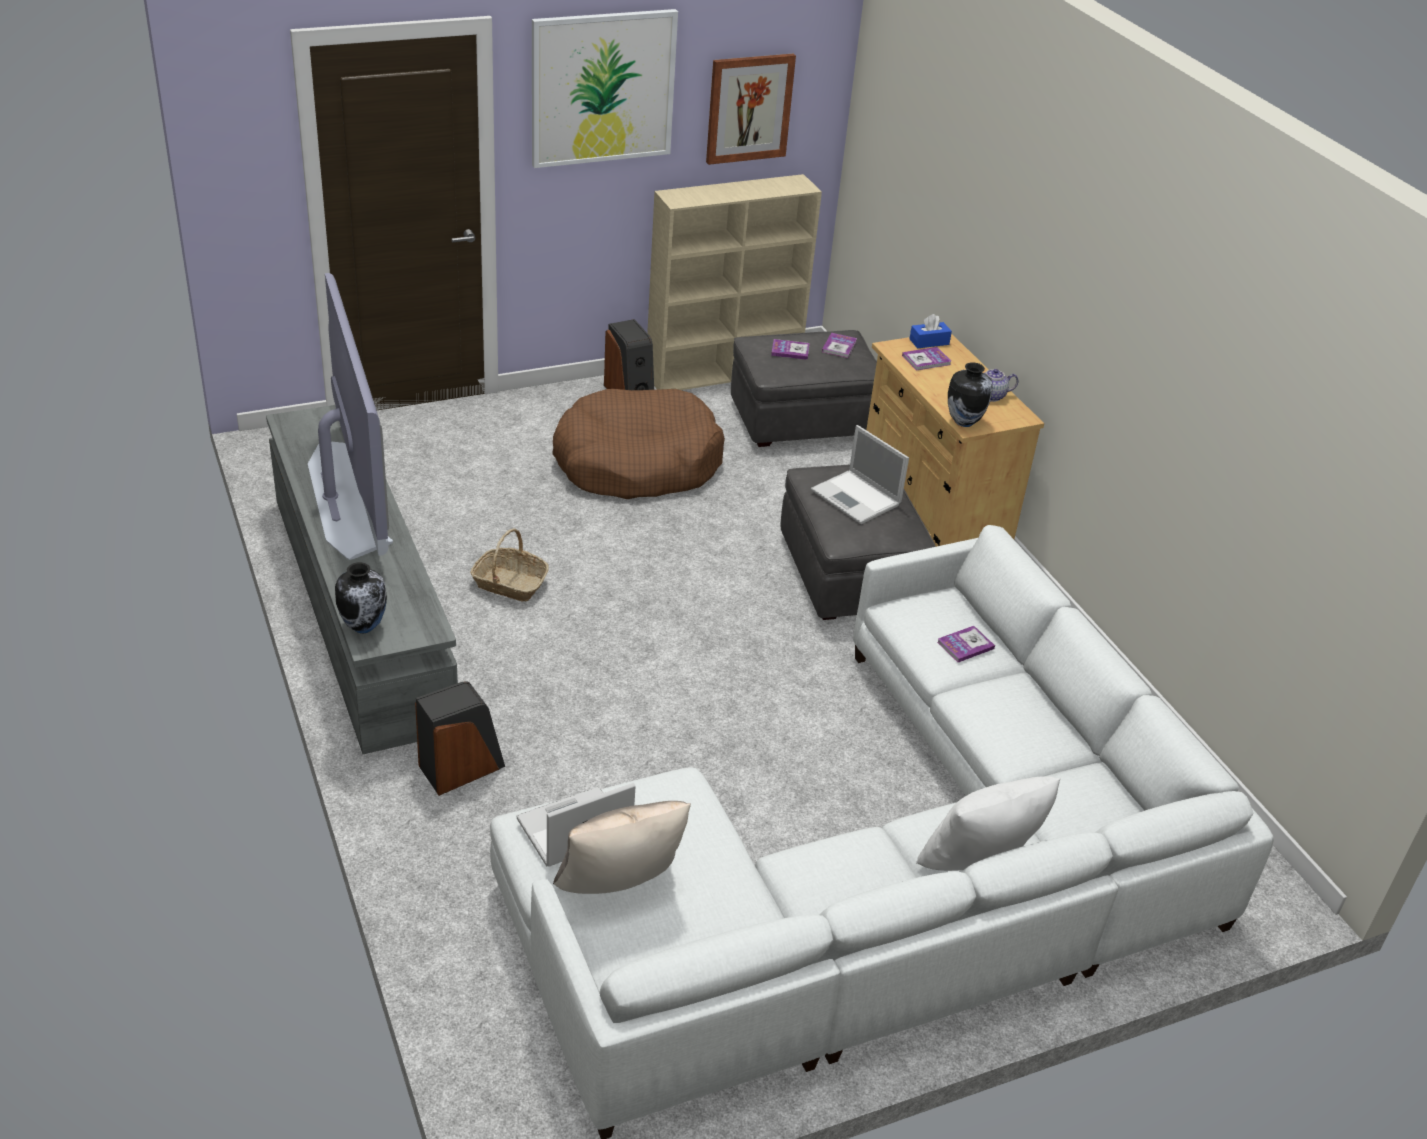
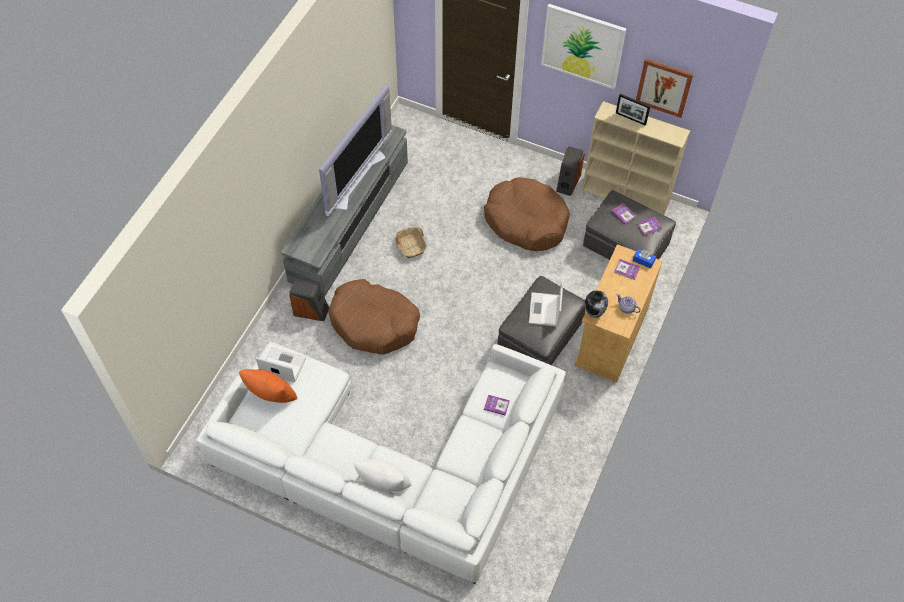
camera: 50 degrees right, 20 degrees up
(364, 626) = (299, 240): vase -> none
(592, 713) = (374, 323): none -> brown dog bed
(620, 888) = (271, 396): beige pillow -> orange pillow
(717, 192) = (630, 118): none -> picture frame

